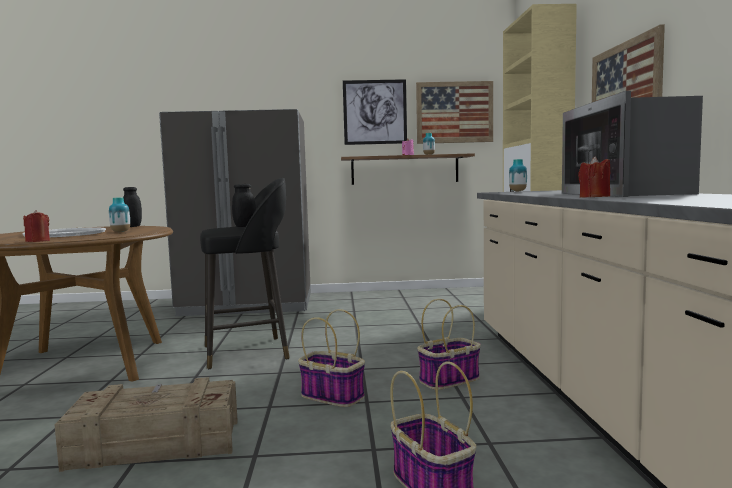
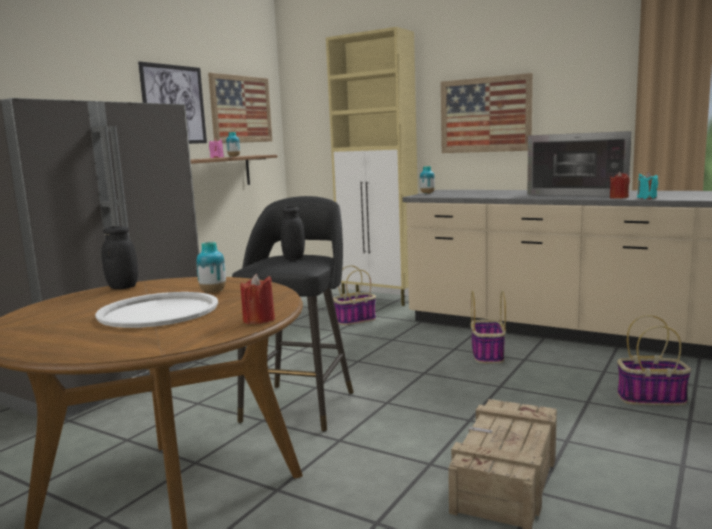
camera: 55 degrees left, 5 degrees up
(331, 396) = (473, 395): basket -> basket (354, 320)
(613, 198) = (646, 198): none -> turquoise candle

